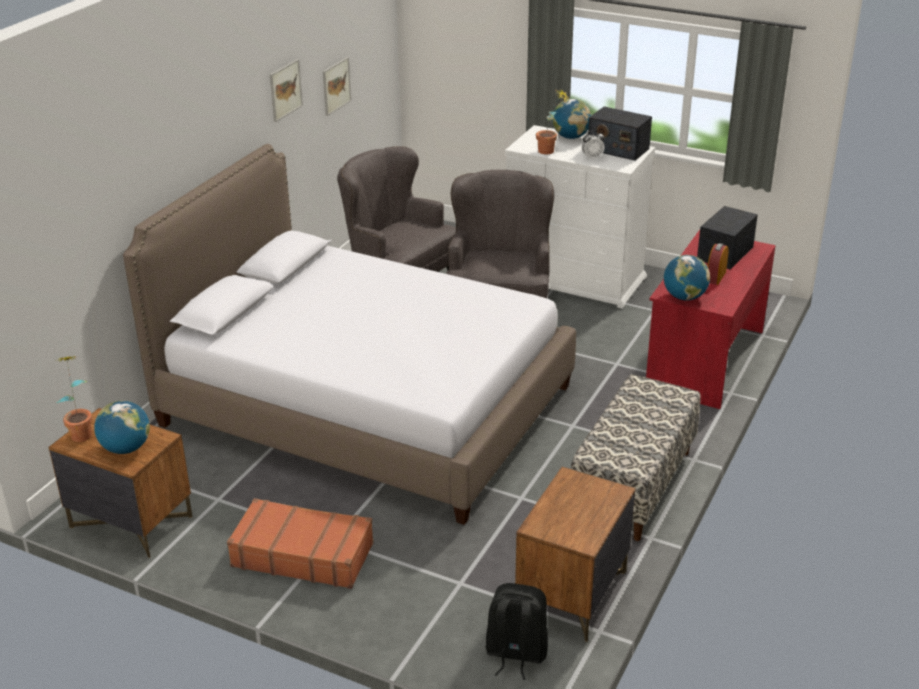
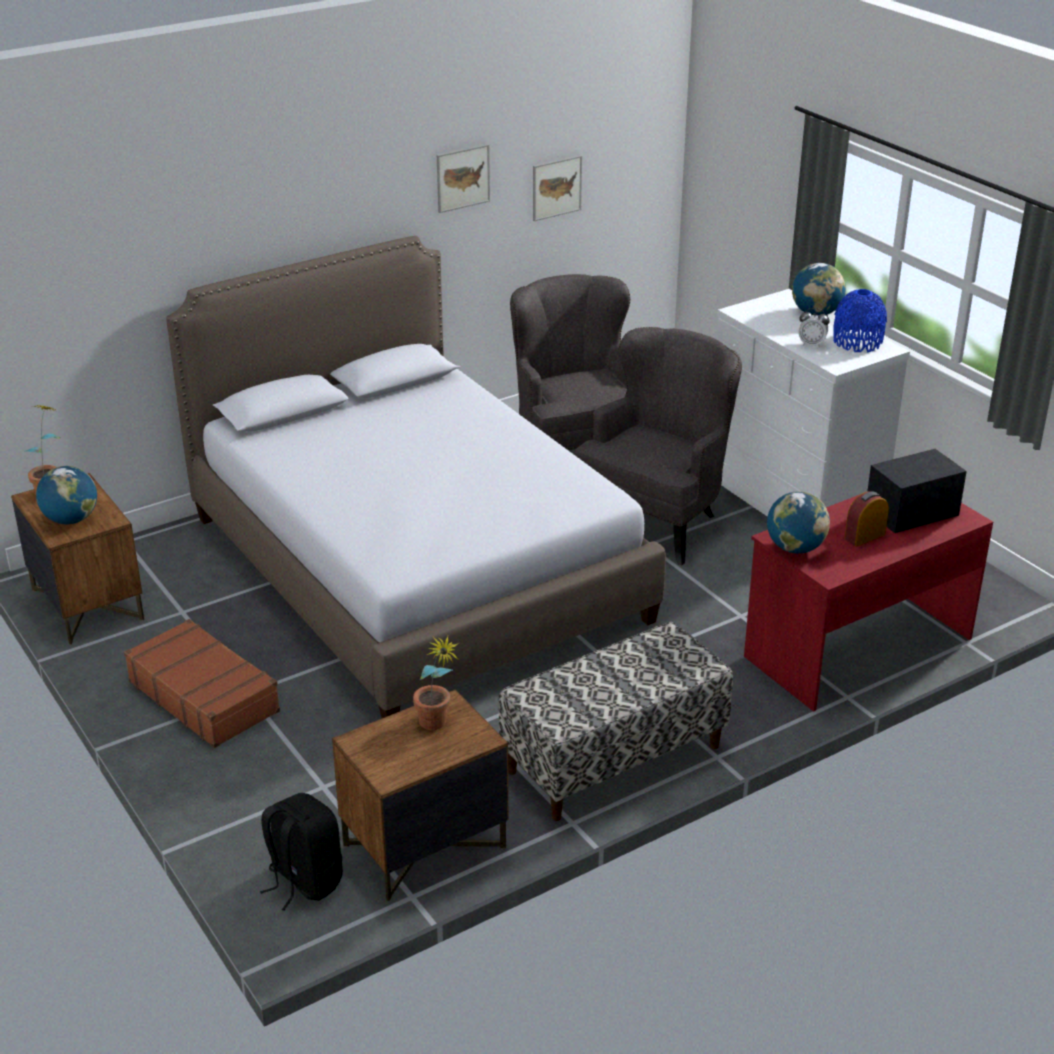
camera: 30 degrees right, 0 degrees up
(550, 152) = (768, 325): potted plant -> potted plant (436, 726)
(617, 149) = (857, 342): radio -> blue vase

